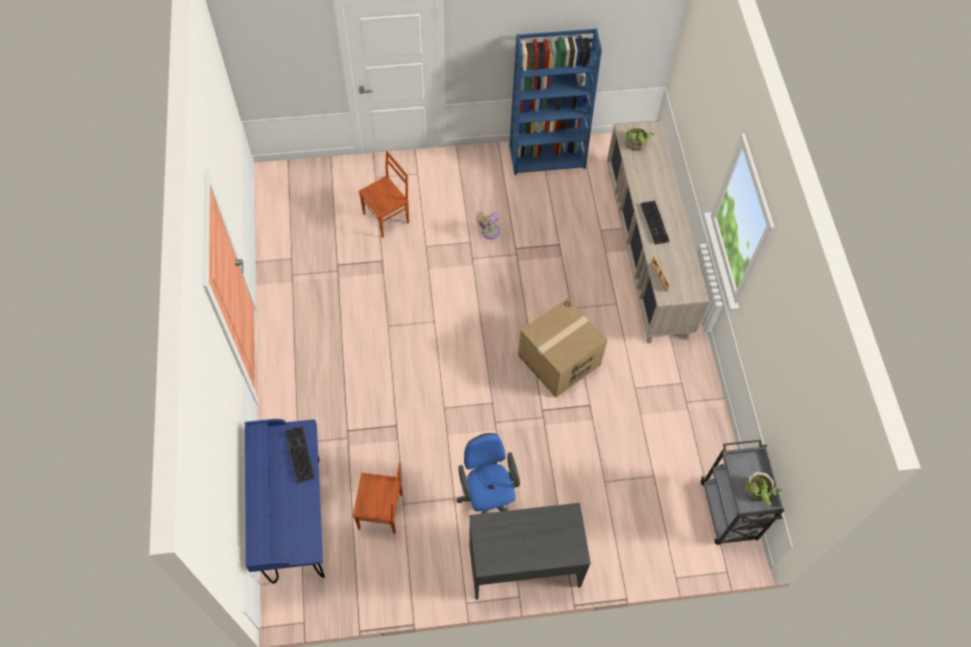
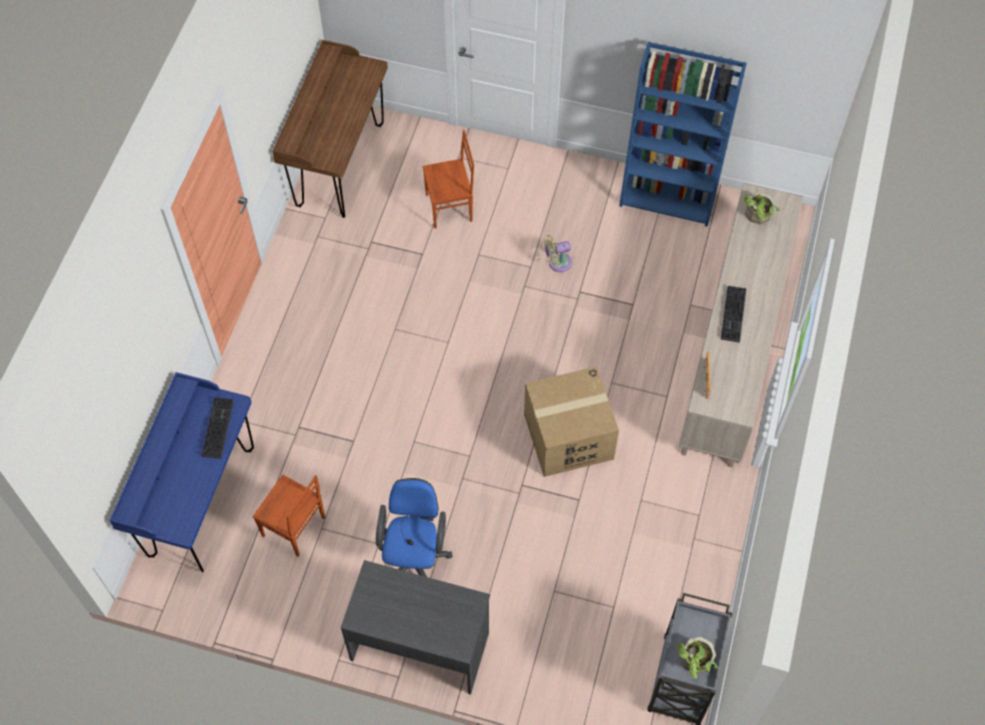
camera: 25 degrees right, 0 degrees up
(284, 214) = (340, 165): none -> brown desk

